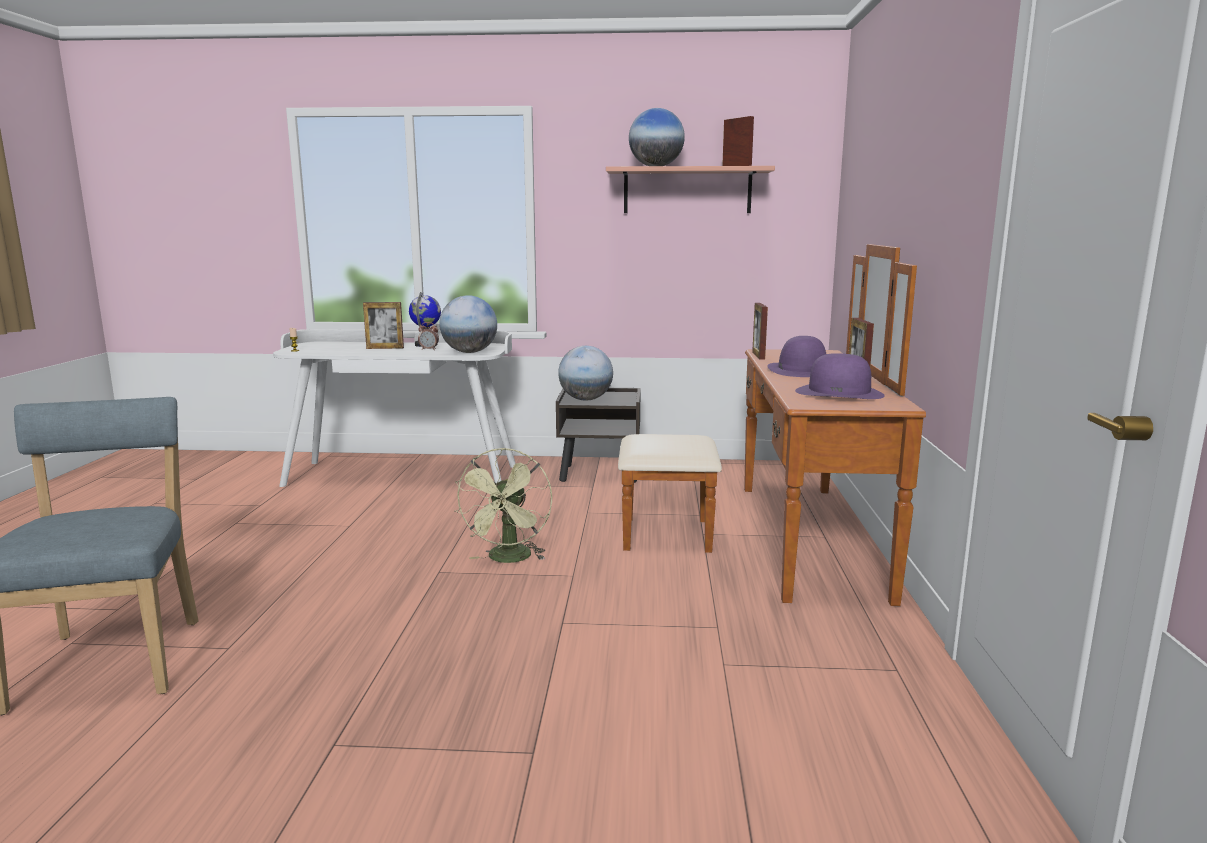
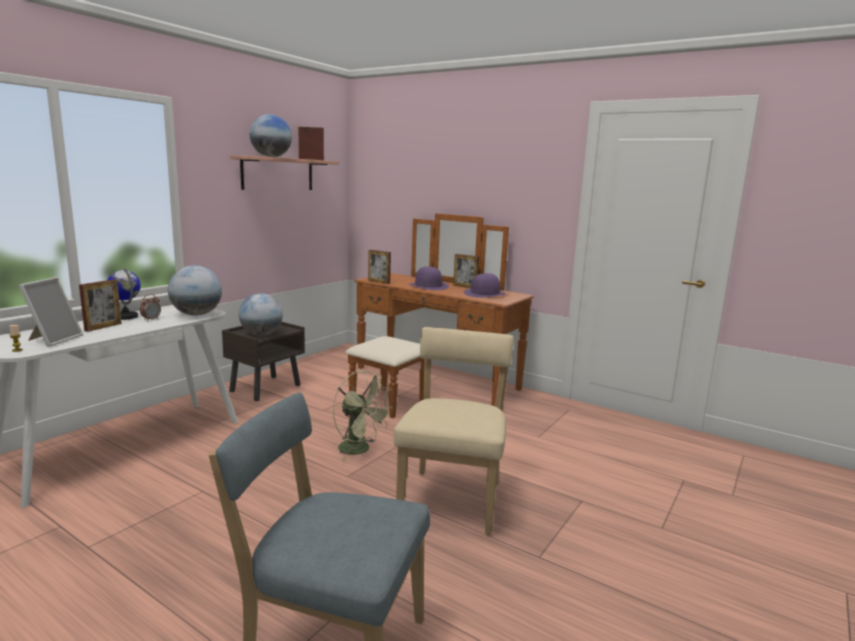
camera: 60 degrees left, 0 degrees up
(332, 349) = (53, 339): none -> picture frame
(443, 644) = (452, 498): none -> beige chair

